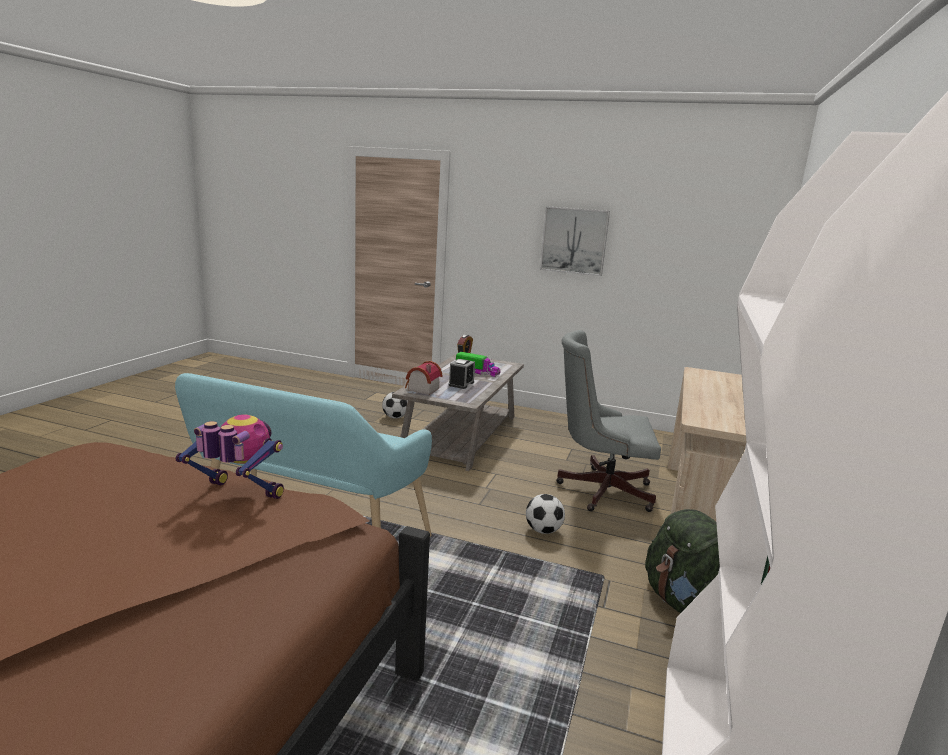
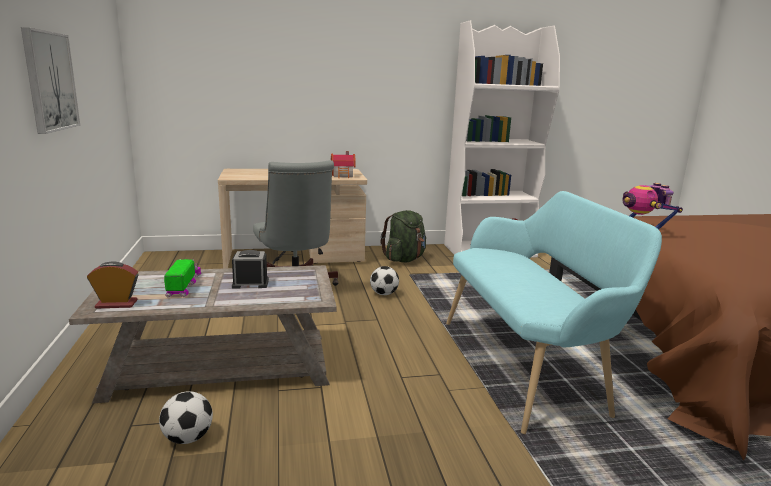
camera: 120 degrees left, 0 degrees up
(421, 389) = (299, 296): toy house -> toy house (343, 175)

